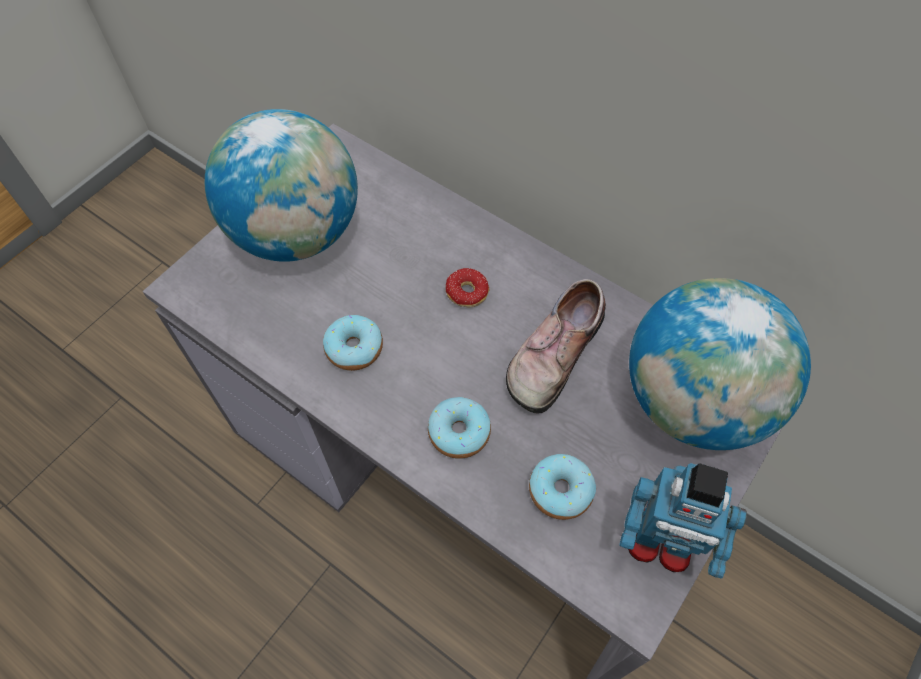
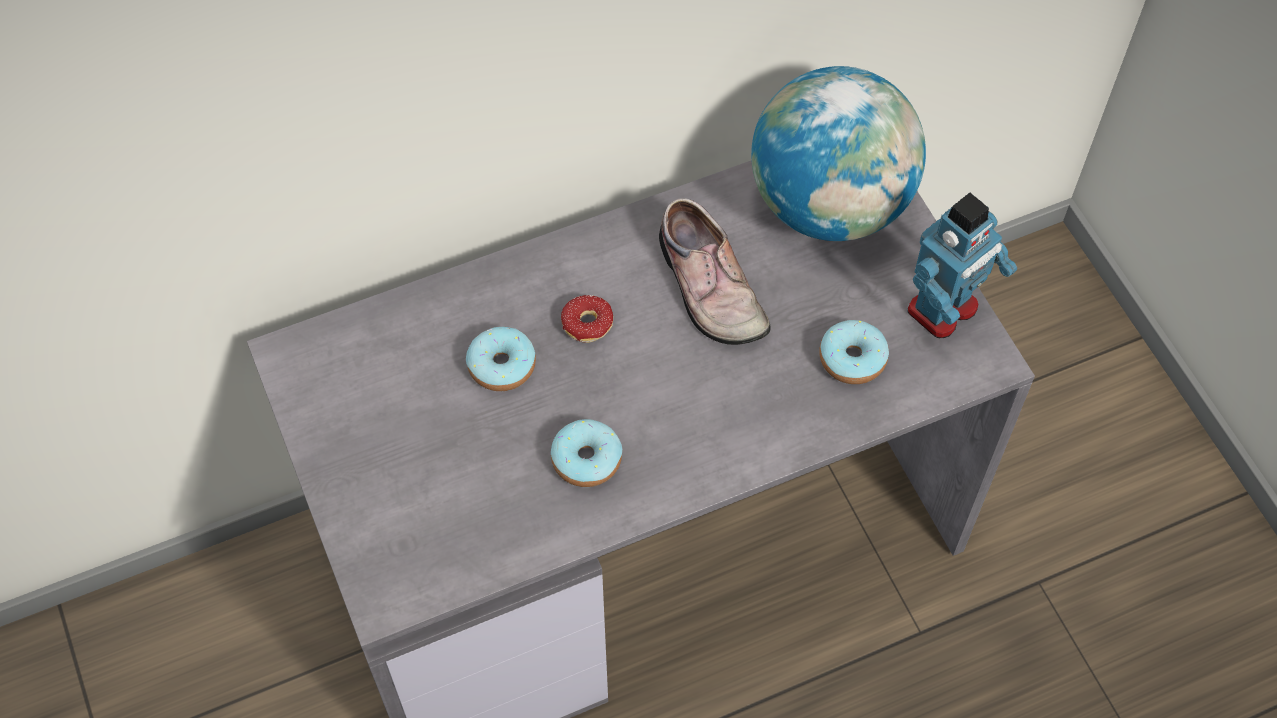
camera: 60 degrees left, 0 degrees up
(297, 233) = (391, 449): globe -> none
(459, 432) = (743, 411): donut -> donut (502, 366)

